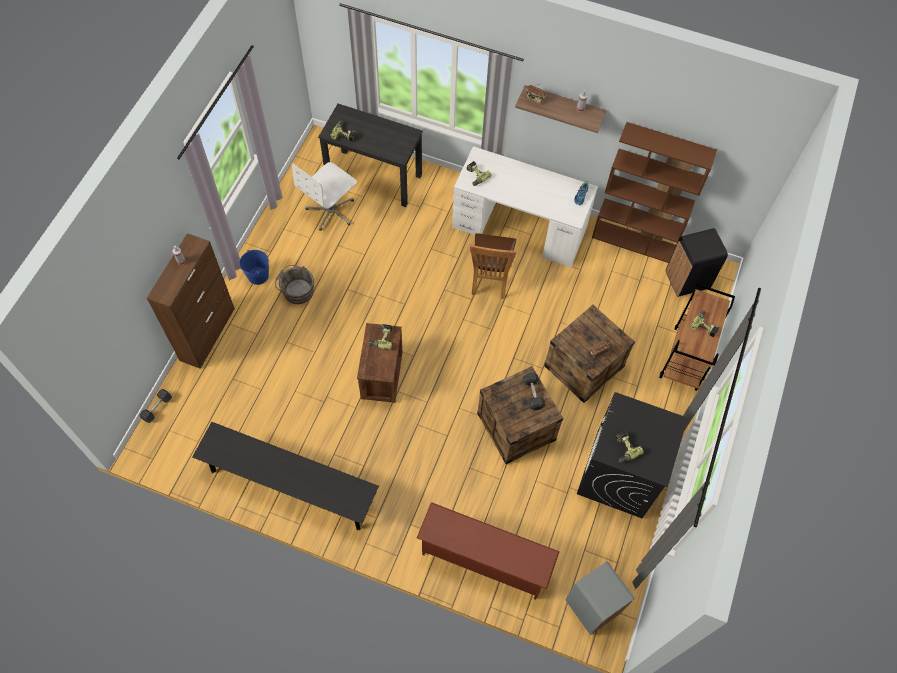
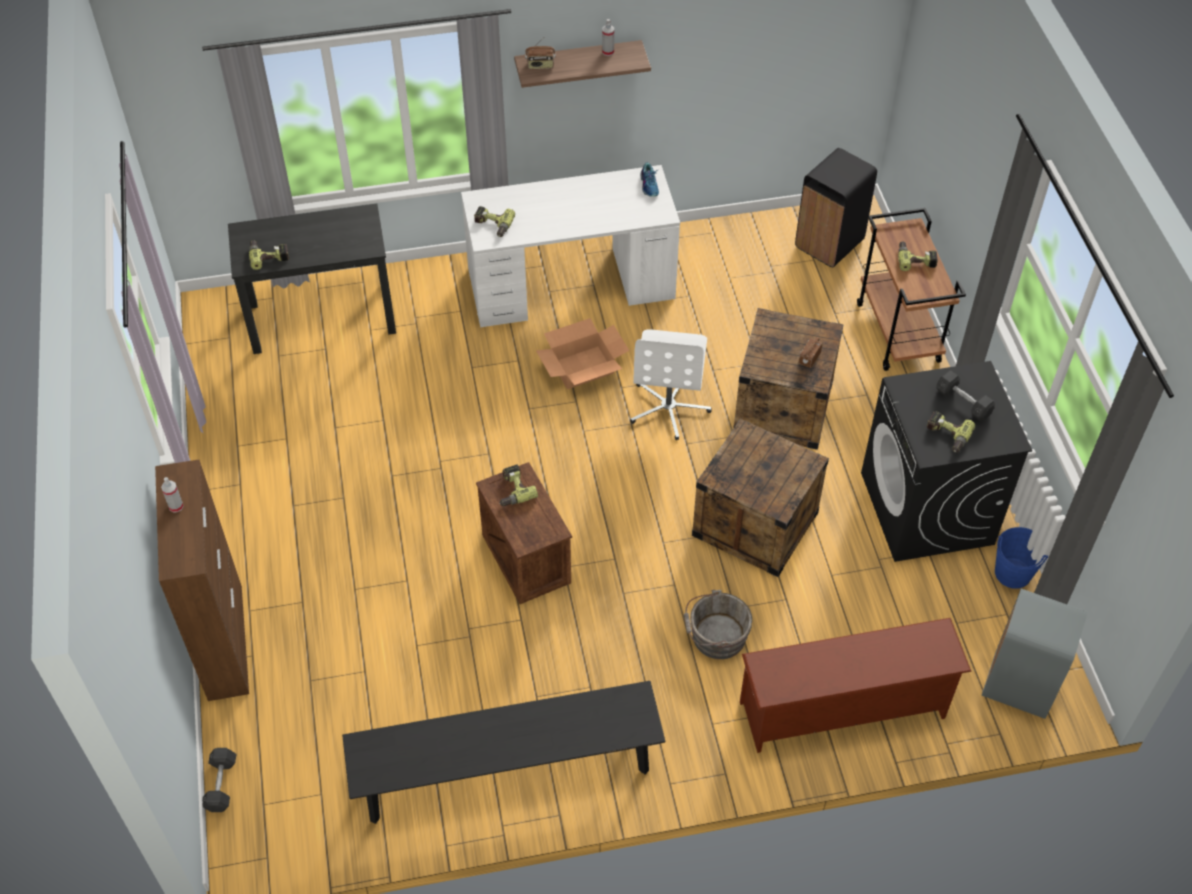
camera: 30 degrees left, 10 degrees down
(258, 275) = (245, 525): blue bucket -> blue bucket (1012, 573)
(296, 290) = (318, 515): grey bucket -> grey bucket (715, 636)
(331, 211) = (292, 389): white office chair -> white office chair (669, 407)
(489, 281) = (582, 367): brown chair -> cardboard box
(533, 394) = (768, 450): grey dumbbell -> grey dumbbell (963, 402)
(634, 241) = (730, 230): brown bookcase -> none

